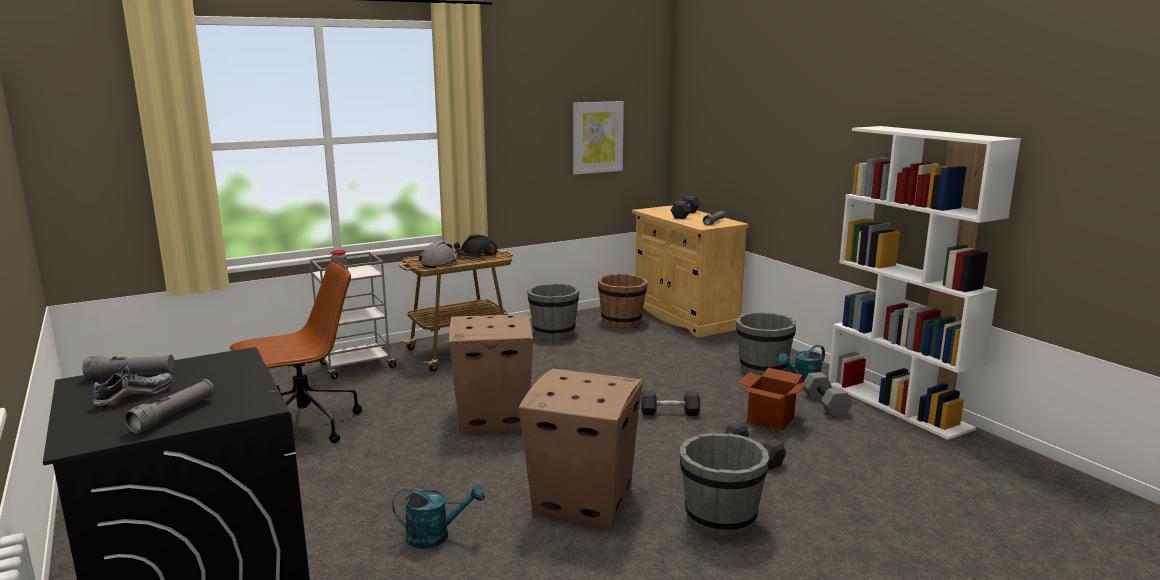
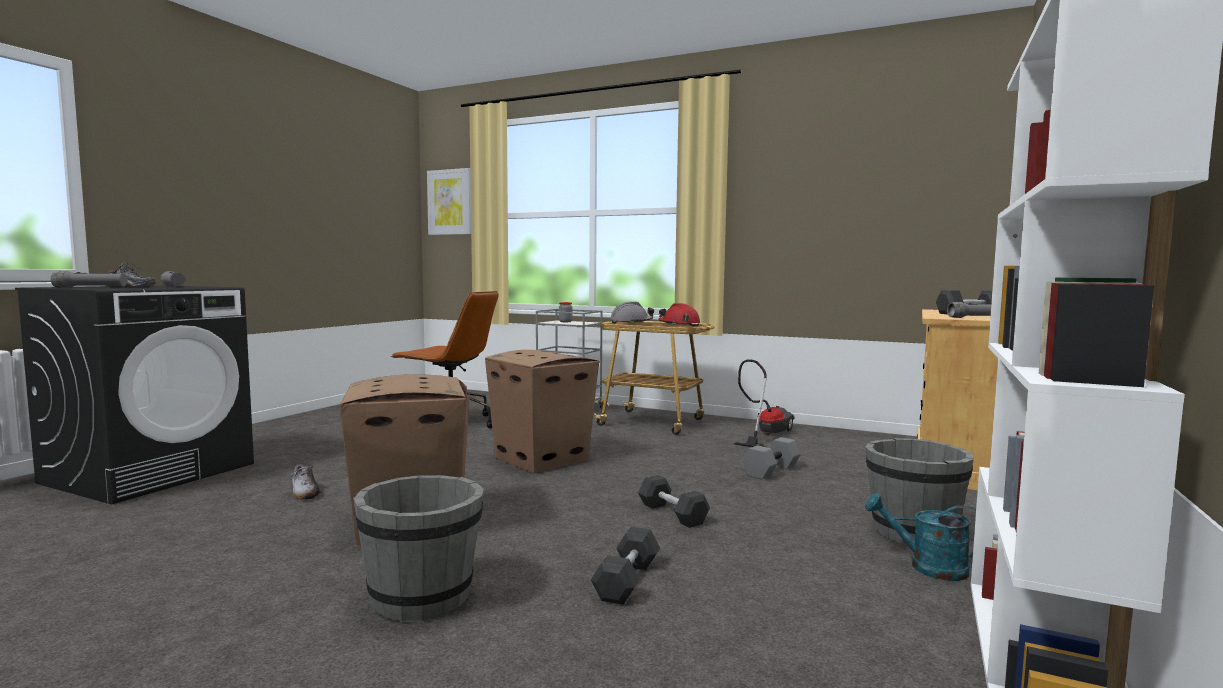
camera: 55 degrees right, 10 degrees down
(436, 536) = (305, 492): turquoise watering can -> shoe
(476, 255) = (679, 325): black hard hat -> red hard hat
(553, 333) = (765, 434): grey bucket -> vacuum cleaner
(597, 137) = (884, 216): picture -> picture (450, 202)
(622, 322) = (862, 447): brown bucket -> none
(770, 420) = (757, 570): cardboard box -> none
(826, 405) = (891, 599): grey dumbbell -> grey dumbbell (771, 471)

